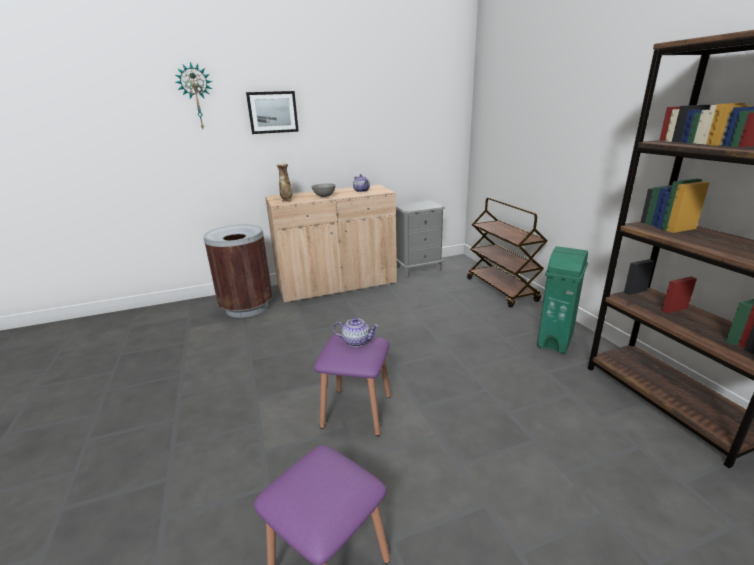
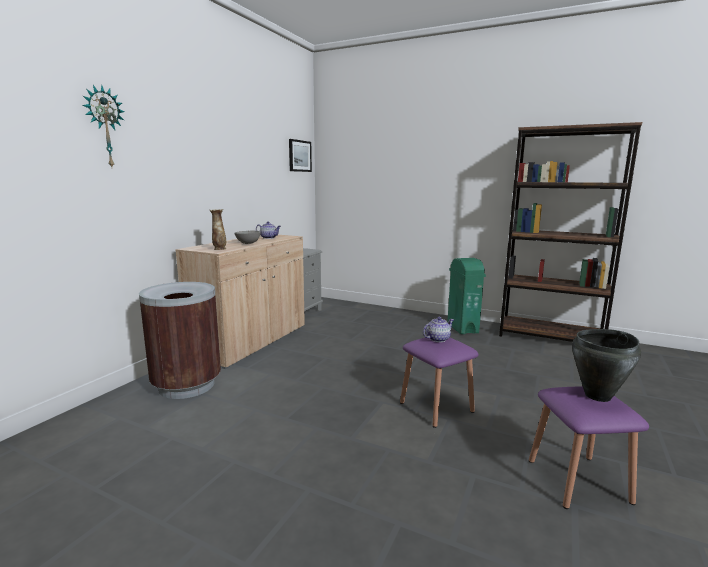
camera: 45 degrees left, 10 degrees down
(272, 112) = (180, 155): picture -> picture (299, 156)
(328, 489) = (598, 396): none -> black cooking pot
(501, 289) = (385, 311): brown cart -> none

